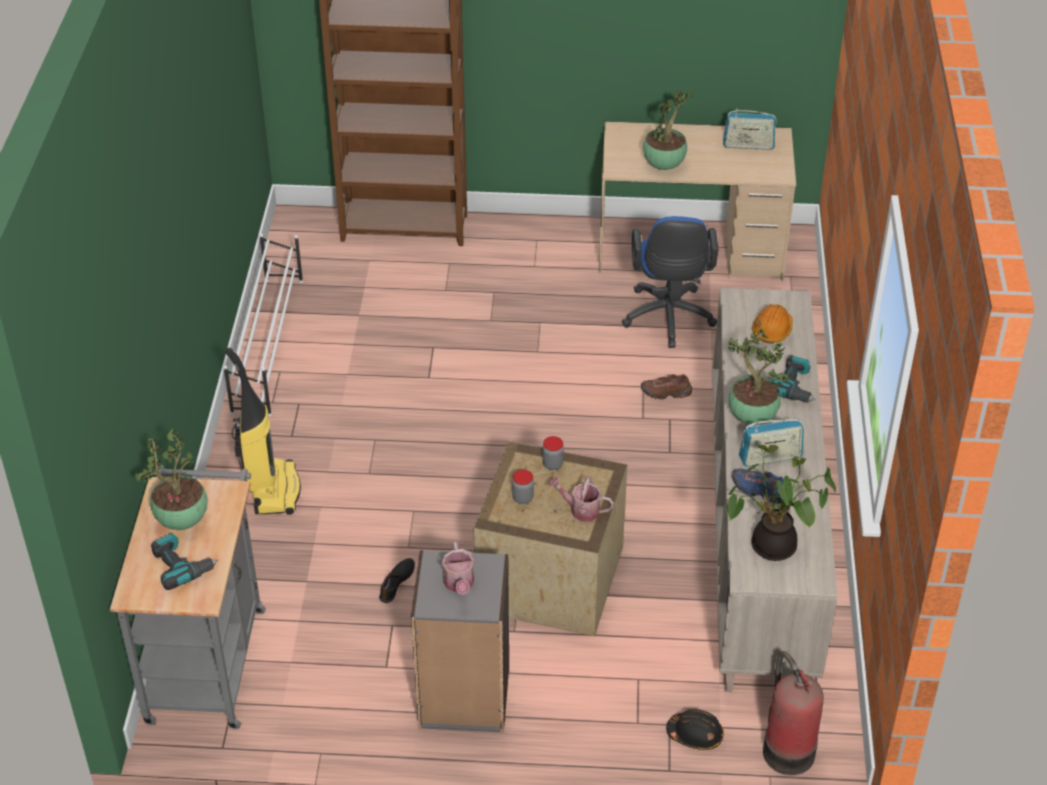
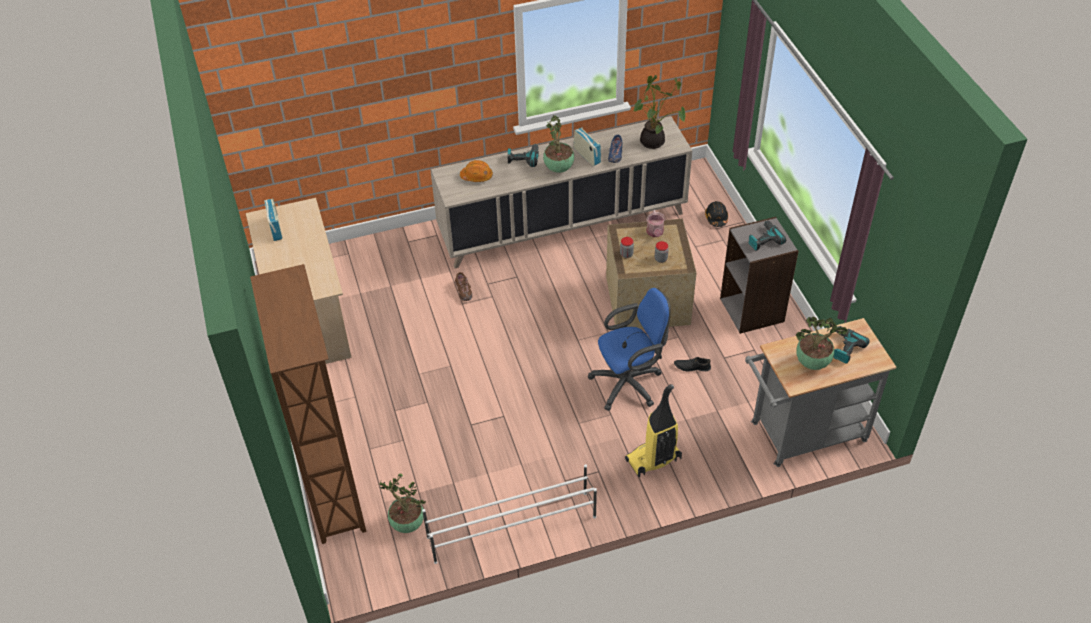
camera: 110 degrees left, 5 degrees up
(459, 584) = (763, 239): watering can -> power drill
(664, 165) = (315, 264): potted plant -> potted plant (406, 524)
(668, 319) = (389, 308): blue office chair -> blue office chair (630, 383)
(786, 749) = (703, 186): fire extinguisher -> none

